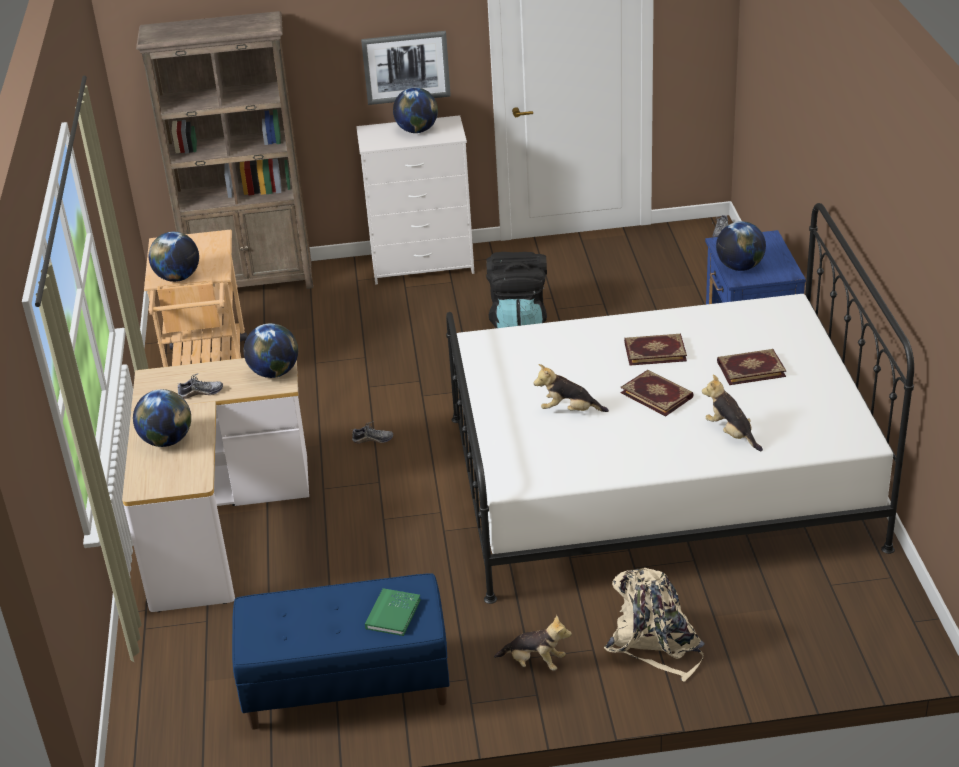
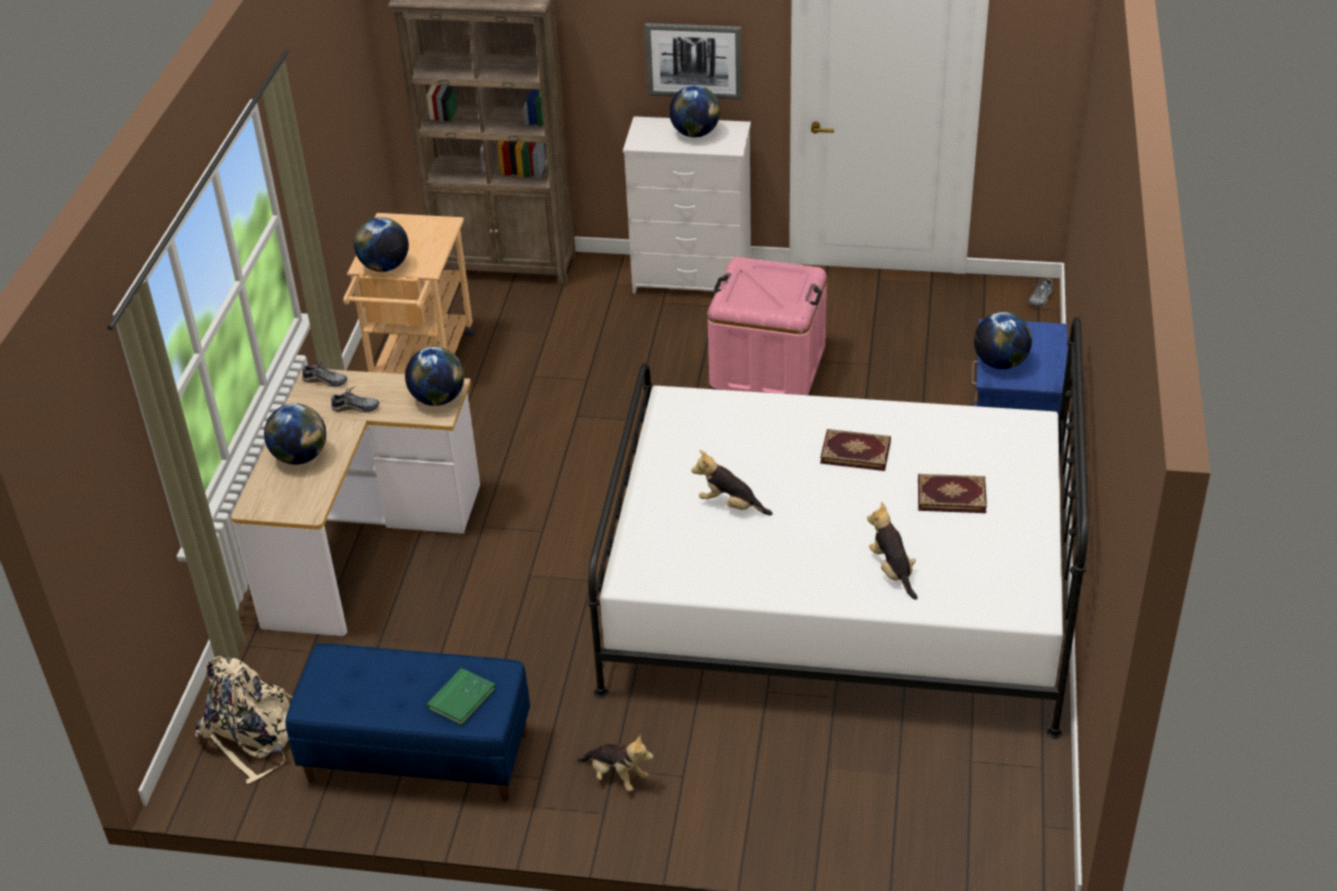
camera: 15 degrees right, 5 degrees up
(373, 439) = (556, 480): shoe -> shoe (325, 381)
(519, 321) = (767, 368): black backpack -> pink storage box
(655, 643) = (751, 785): beige backpack -> beige backpack (251, 736)
(657, 394) = (834, 506): book -> none

